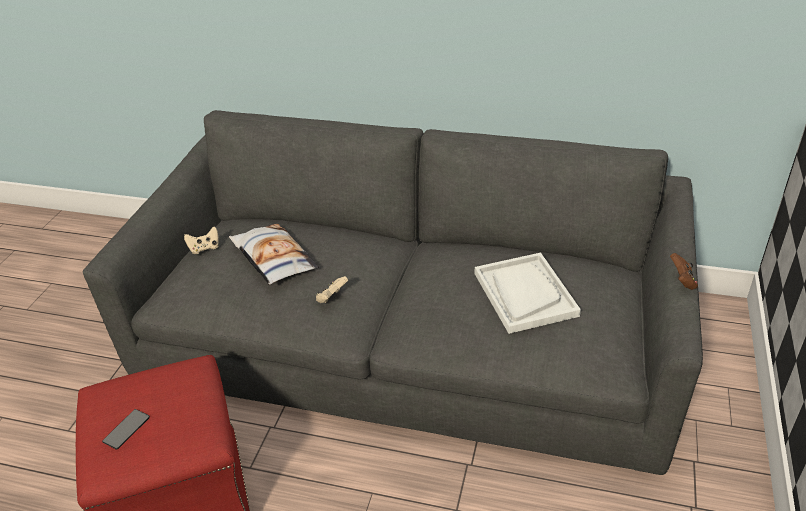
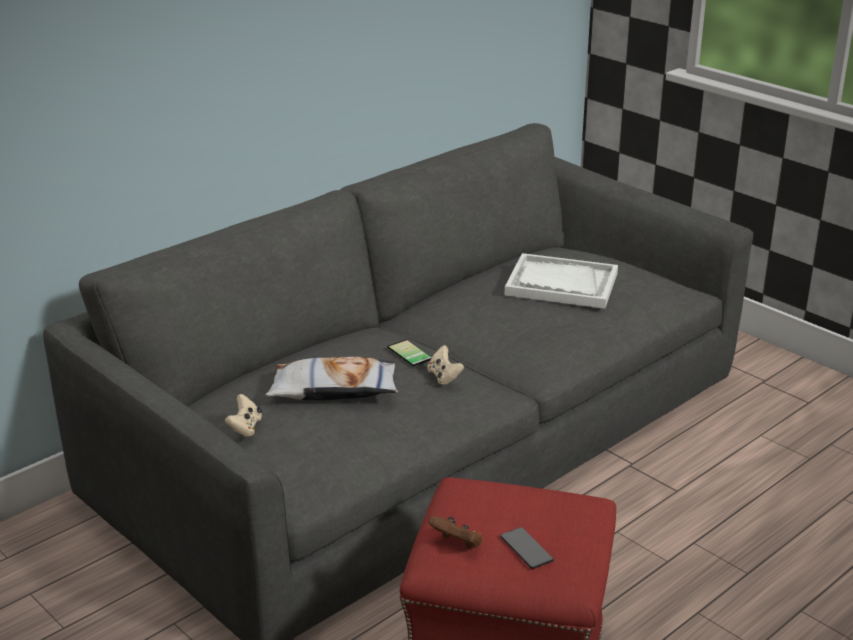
camera: 60 degrees left, 10 degrees down
(348, 268) = (407, 354): none -> phone
(682, 281) = (661, 200): brown game controller -> brown game controller (457, 544)

